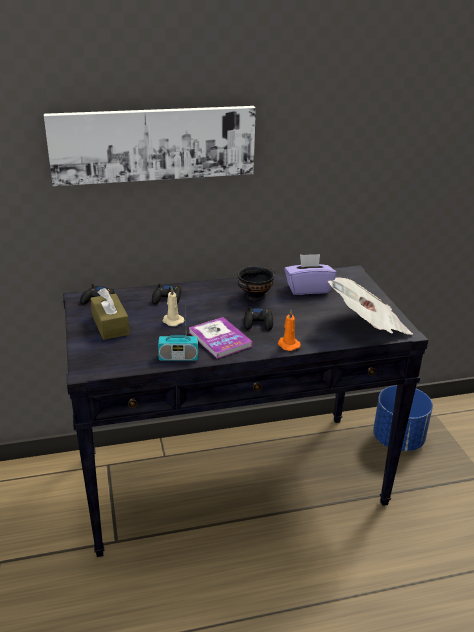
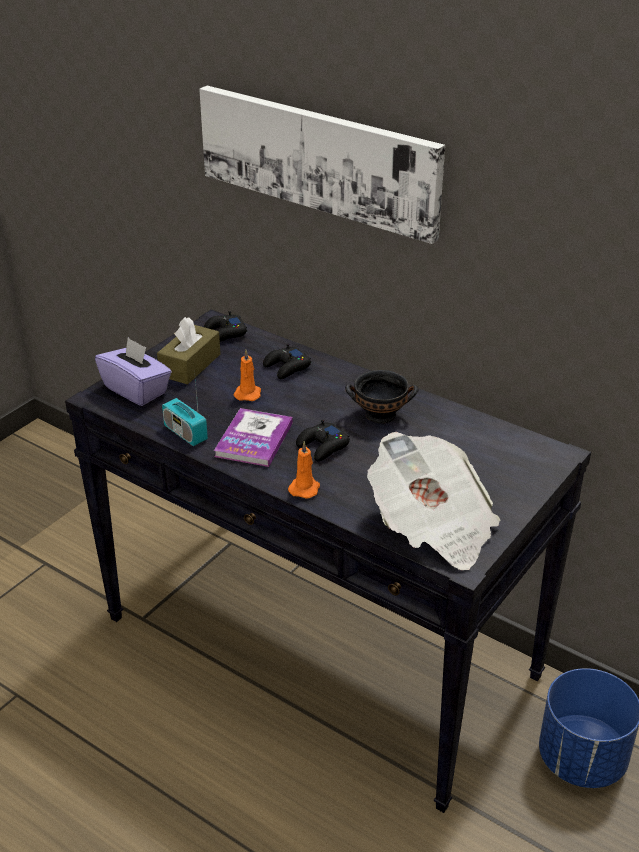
camera: 50 degrees right, 5 degrees up
(172, 321) = (248, 393): beige candle -> orange candle
(308, 289) = (456, 442): purple tissue box -> purple tissue box (136, 390)

